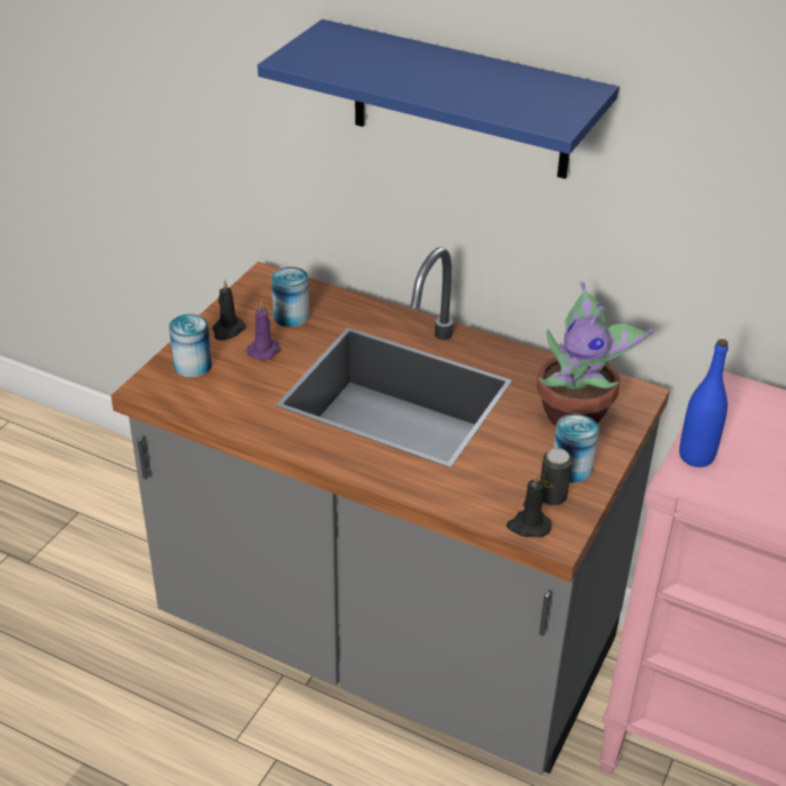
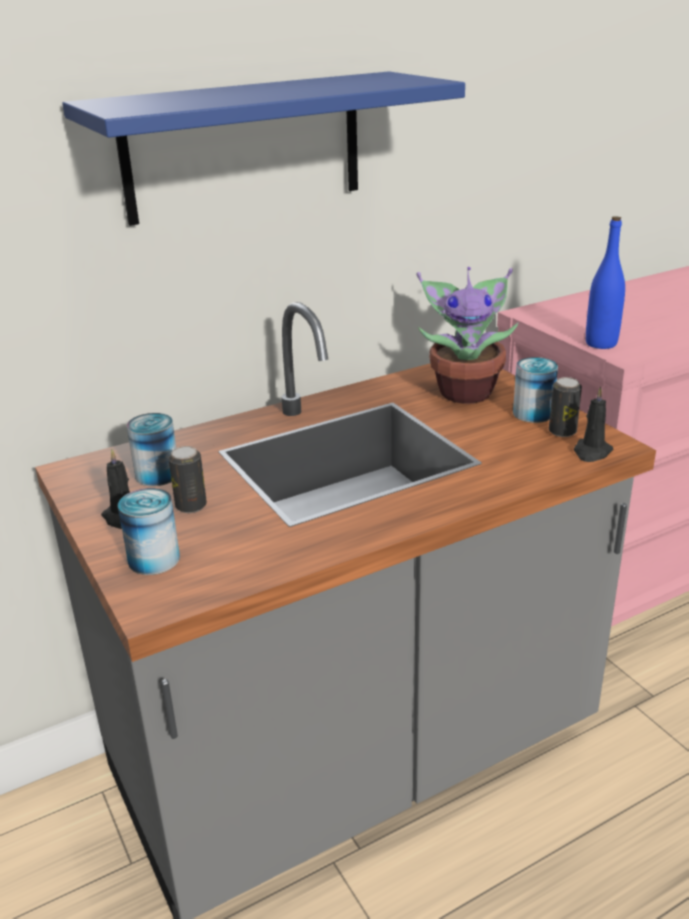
camera: 55 degrees left, 10 degrees down
(265, 350) = (191, 506): purple candle -> can

